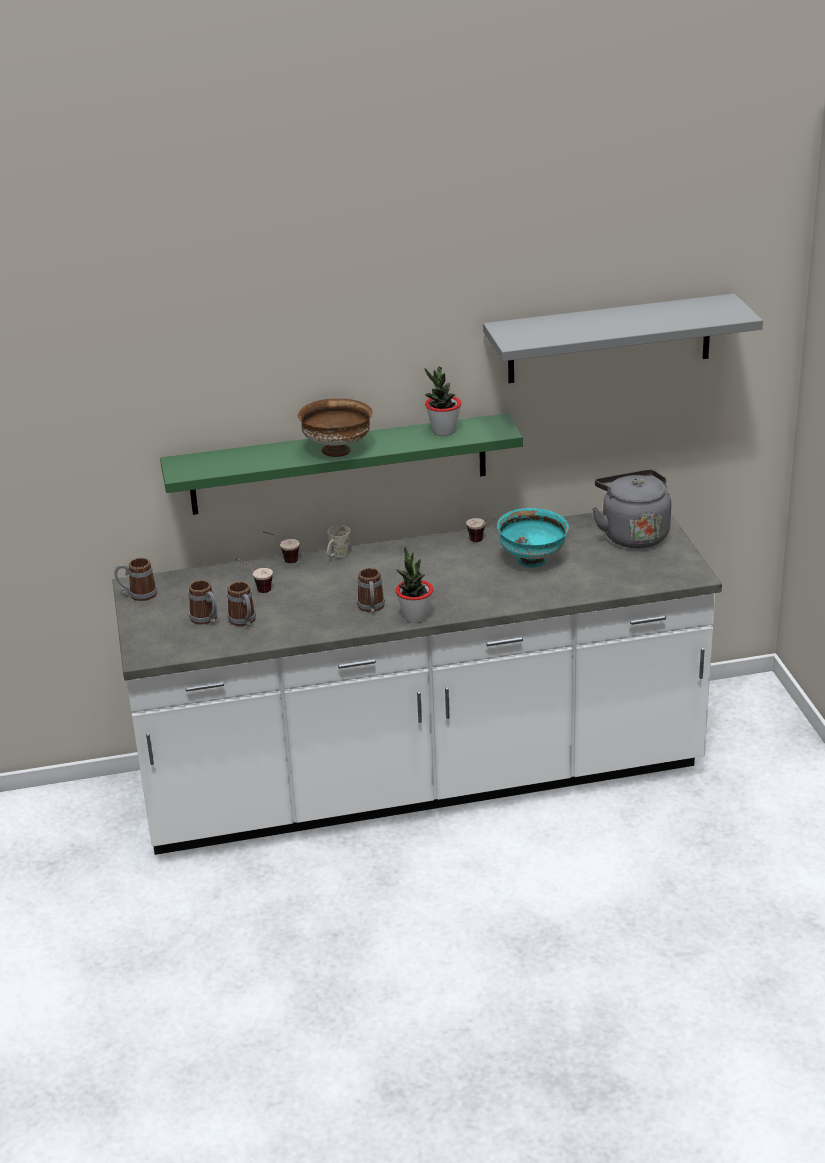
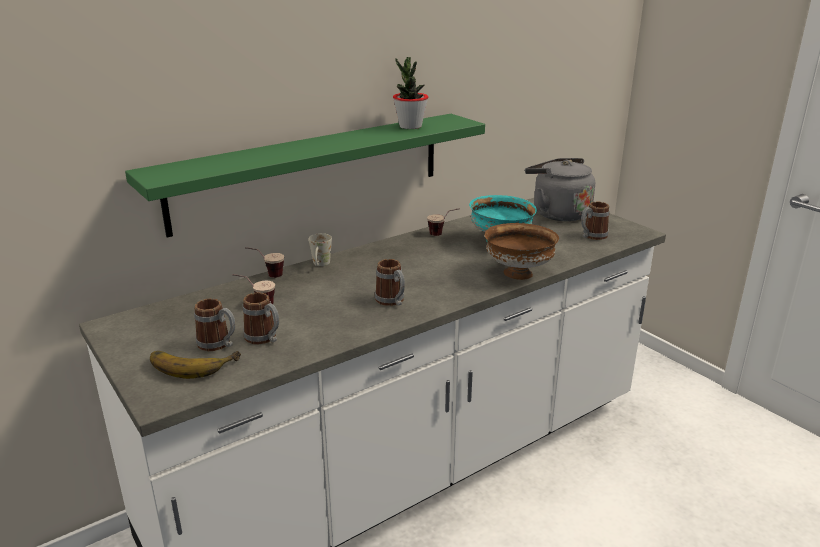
camera: 25 degrees left, 5 degrees down
(137, 595) = (119, 334): mug -> mug (591, 236)
(180, 631) = (193, 363): none -> banana
(337, 450) = (322, 146): brown bowl -> brown bowl (518, 273)
(415, 616) = (442, 301): potted plant -> none
(609, 339) = (524, 42): grey shelf -> none

